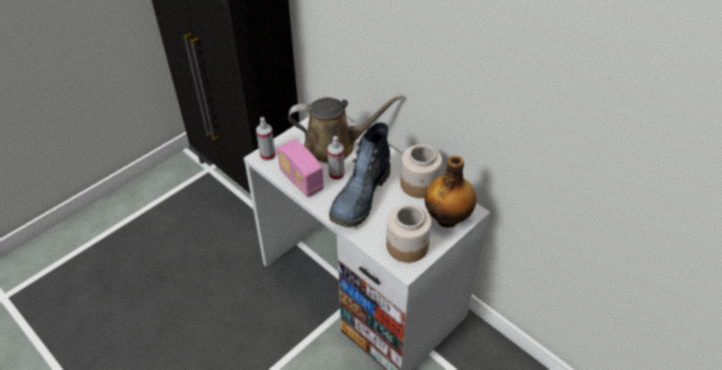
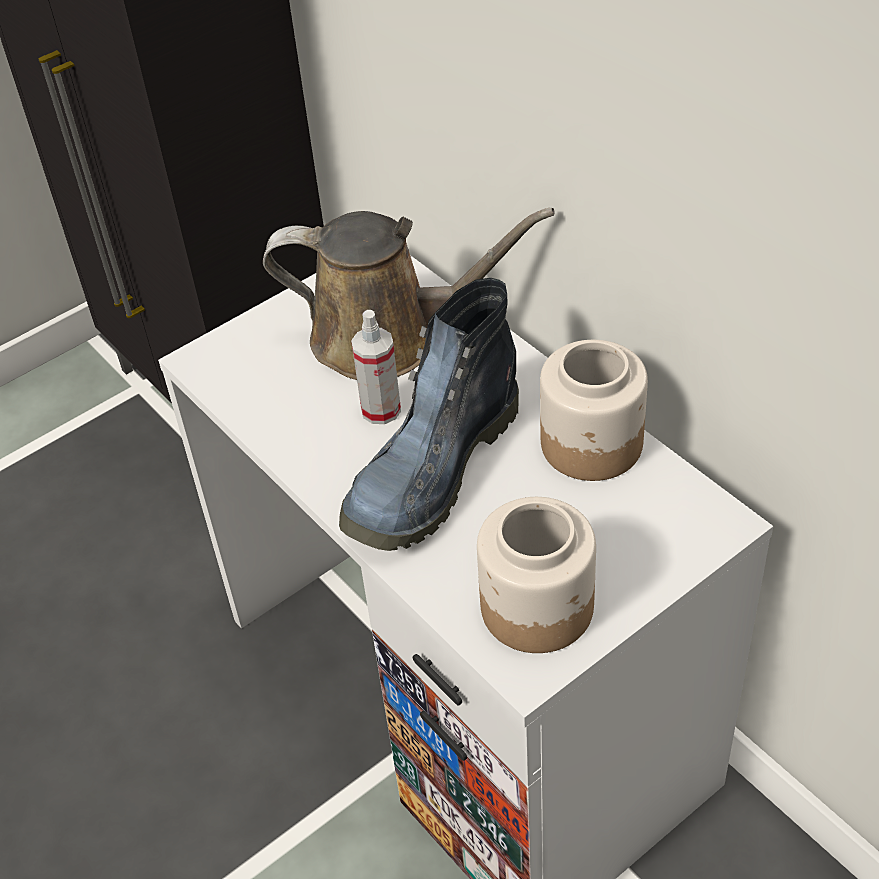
camera: 10 degrees right, 0 degrees up
(267, 155) = (218, 356): spray bottle -> none
(301, 180) = (290, 422): radio -> none
(448, 218) = (656, 537): bottle -> none

